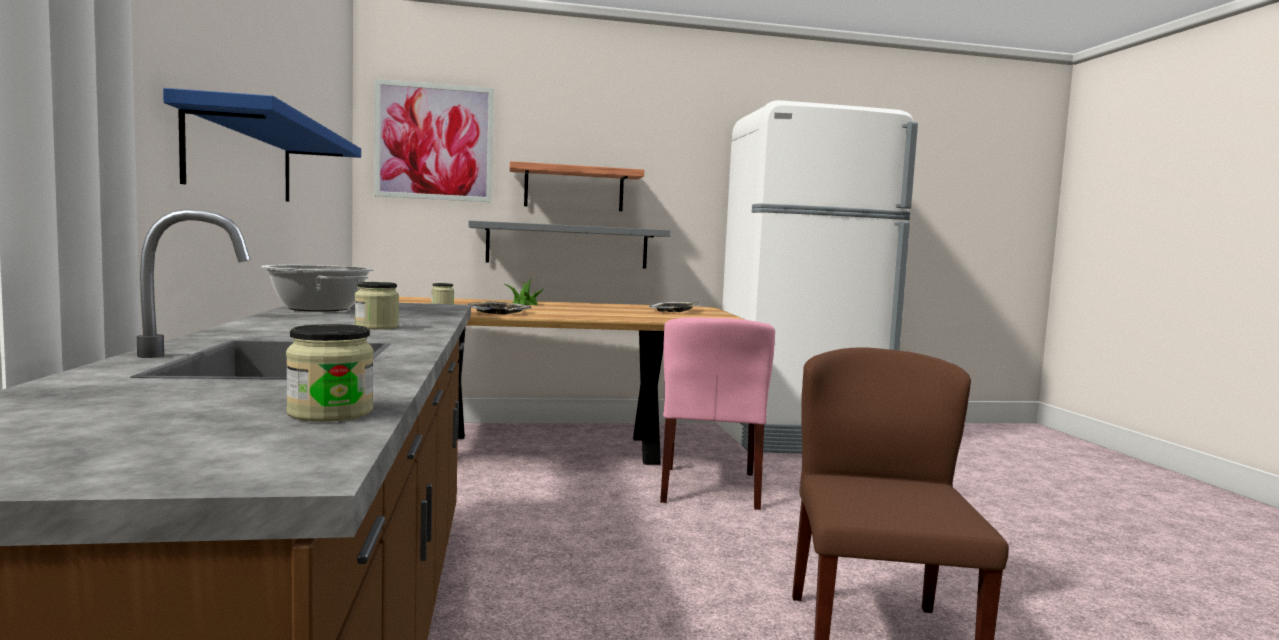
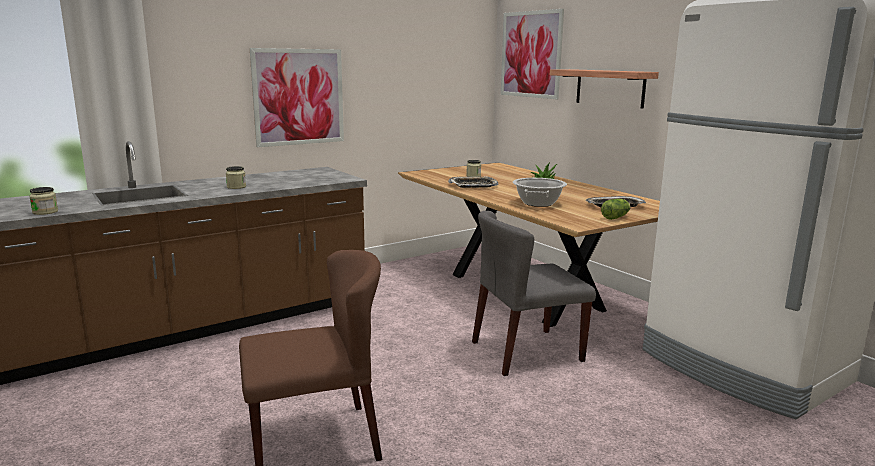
camera: 65 degrees right, 10 degrees up
(243, 158) = (299, 97): blue shelf -> picture
(318, 308) = (291, 173): cooking pot -> cooking pot (538, 203)
(567, 245) = (602, 136): grey shelf -> none
(710, 487) = (526, 352): pink chair -> grey chair
(718, 316) = (616, 217): none -> lettuce

